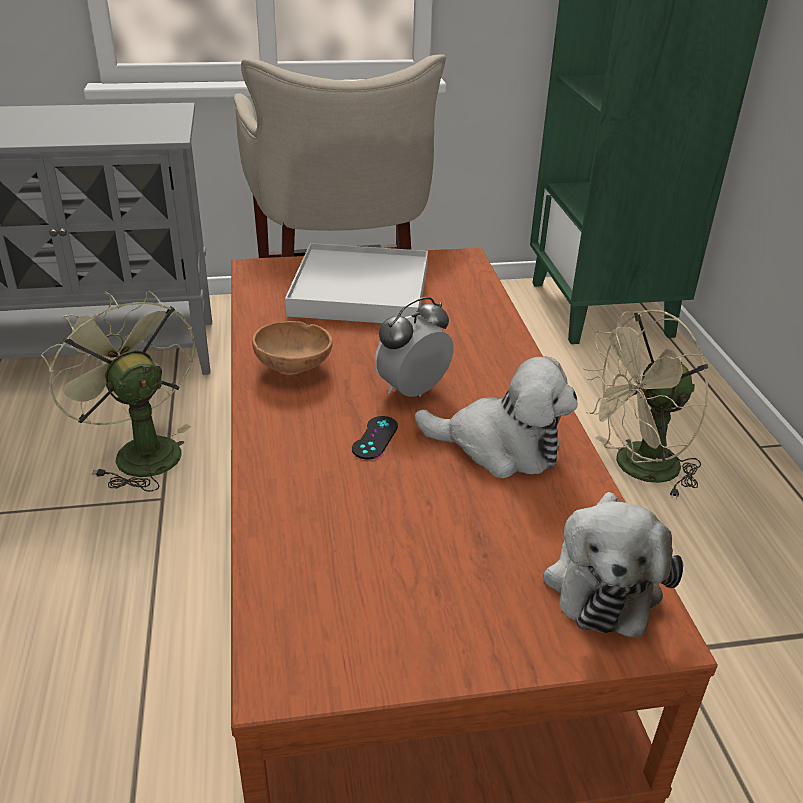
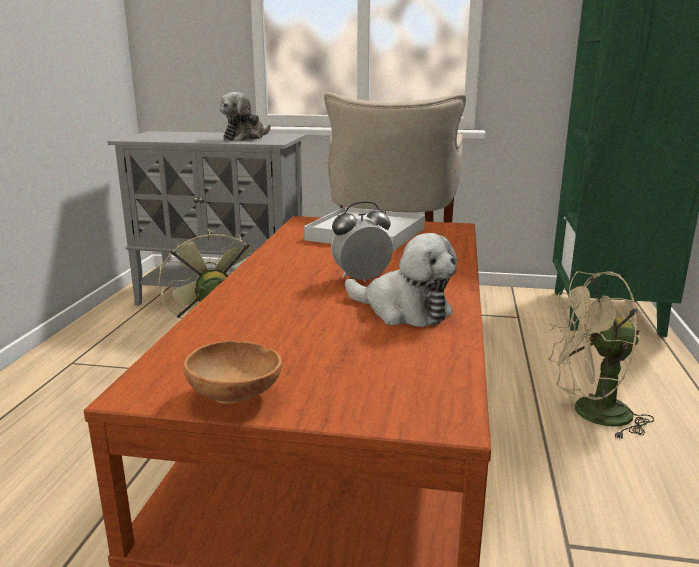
camera: 20 degrees right, 15 degrees down
(295, 367) = (288, 261): brown bowl -> brown bowl (237, 397)
(375, 438) = (313, 296): black game controller -> none
(603, 581) = (426, 386): plush toy -> plush toy (245, 137)

